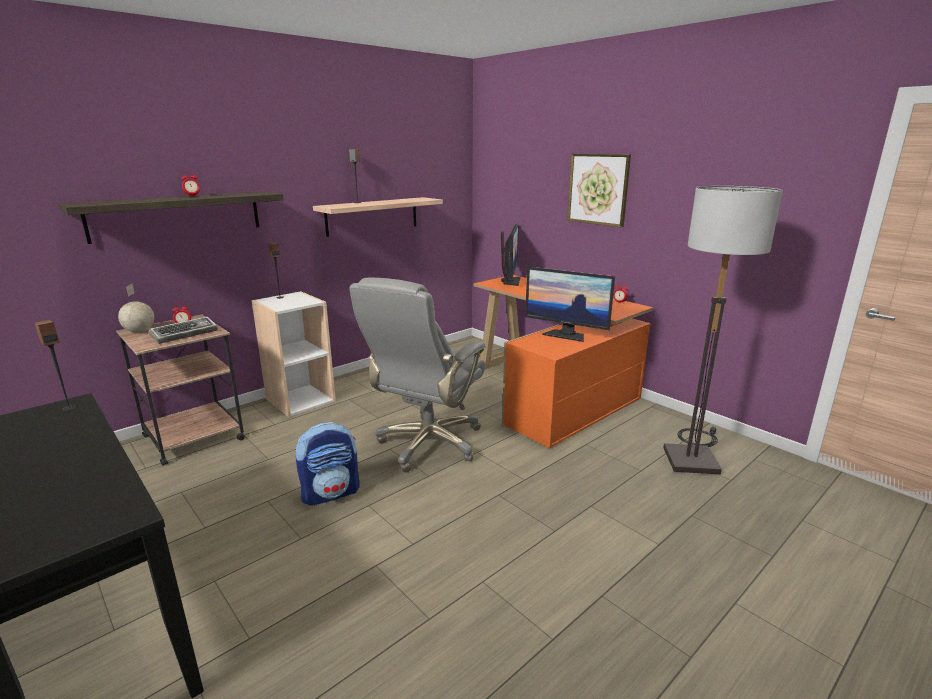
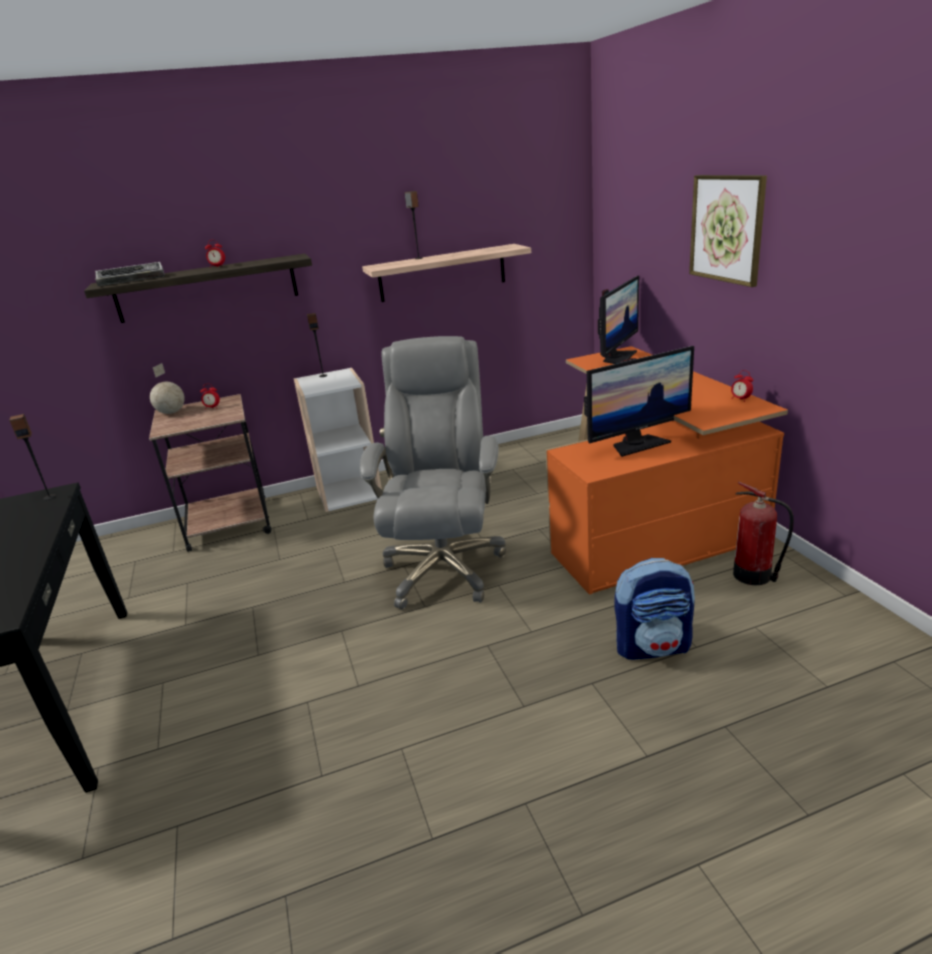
camera: 25 degrees right, 5 degrees up
(185, 334) = (205, 419): keyboard -> keyboard (133, 280)
(331, 493) = (314, 609): backpack -> backpack (653, 646)
(427, 445) = (446, 568): grey office chair -> grey office chair turned 135 degrees clockwise
(566, 335) = (637, 444): monitor -> monitor turned 75 degrees counterclockwise
(645, 422) = (754, 575): none -> fire extinguisher
(693, 454) = (794, 636): floor lamp -> none

